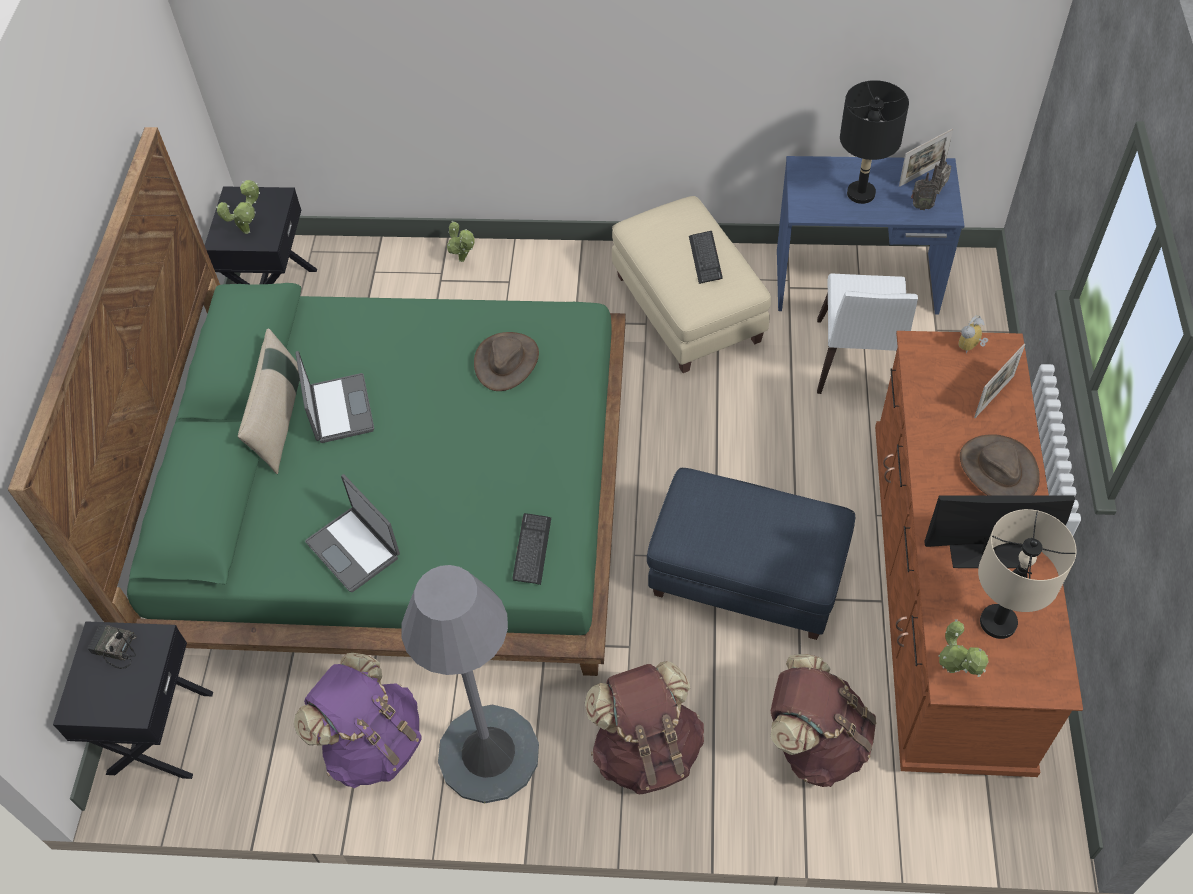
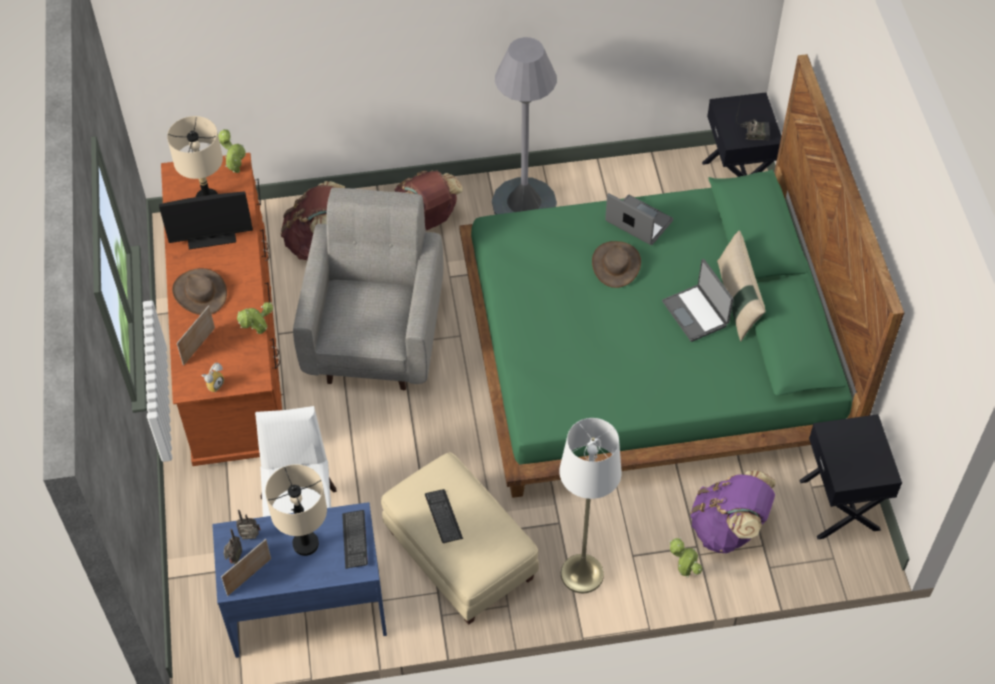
camera: 165 degrees right, 0 degrees up
(249, 229) = (850, 440): potted plant -> potted plant (258, 333)
(372, 744) = (599, 196): purple backpack -> purple backpack (728, 528)
(506, 361) = (582, 372): brown hat -> brown hat (616, 264)
(532, 549) = (517, 239): keyboard -> keyboard (355, 540)
(566, 273) = (582, 573): none -> white floor lamp
(746, 574) = (376, 335): blue ottoman -> grey armchair
(861, 193) = (305, 544): black table lamp -> beige table lamp

